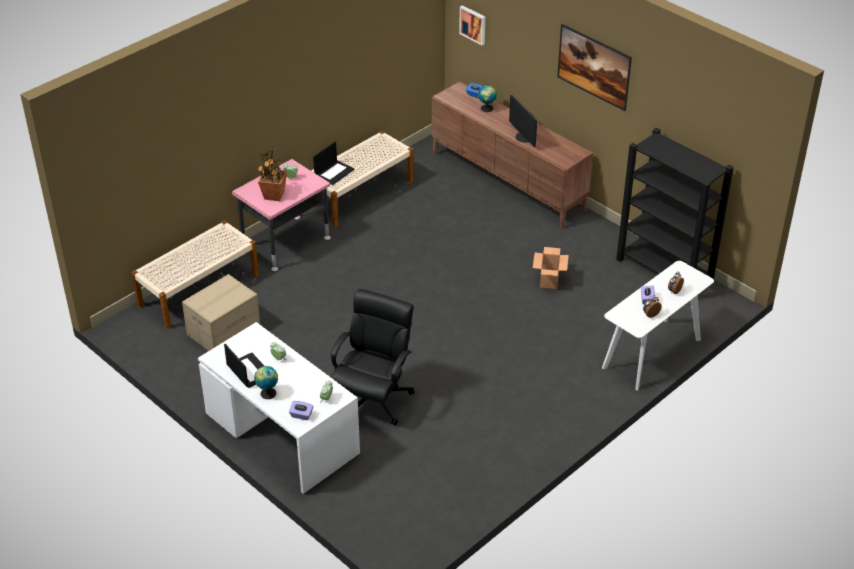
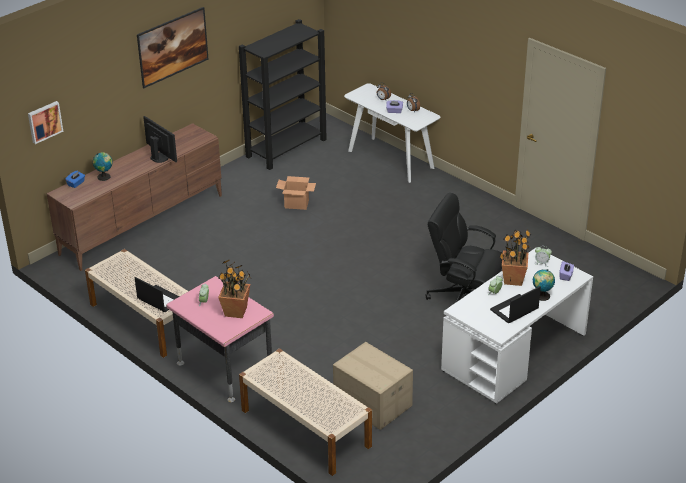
camera: 90 degrees left, 5 degrees down
(300, 374) = (513, 279): none -> potted plant
(523, 137) = (160, 157): monitor -> monitor turned 105 degrees counterclockwise

